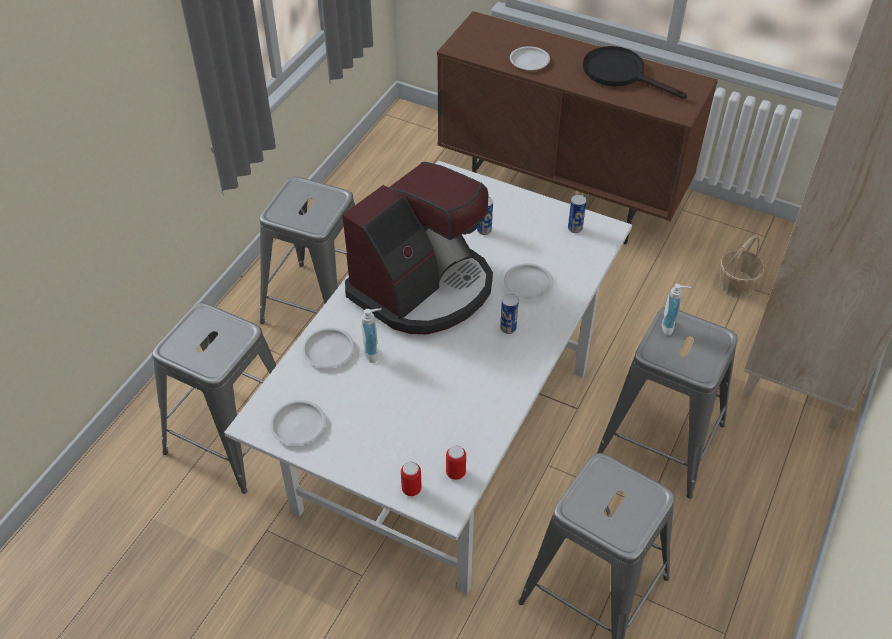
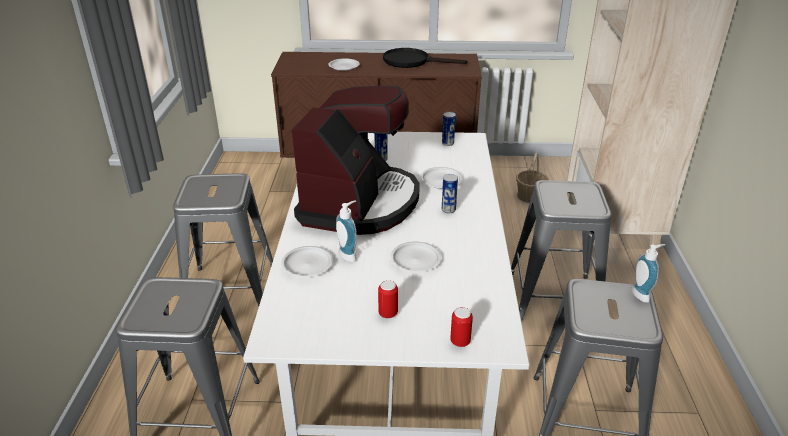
camera: 25 degrees left, 15 degrees down
(298, 426) = (317, 328): white plate -> white plate (416, 260)
(455, 473) = (488, 316): can -> can (388, 313)
(670, 326) = (551, 190): soap dispenser -> soap dispenser (642, 294)

